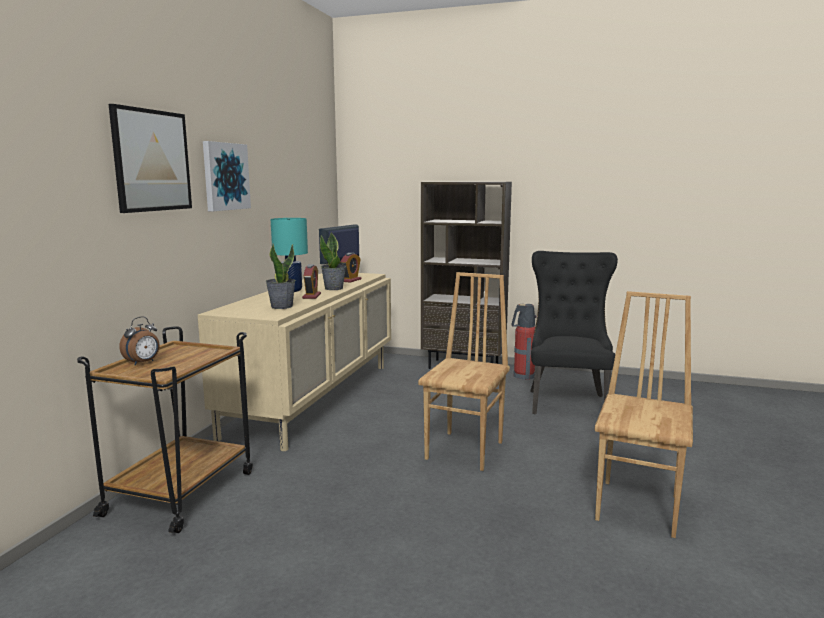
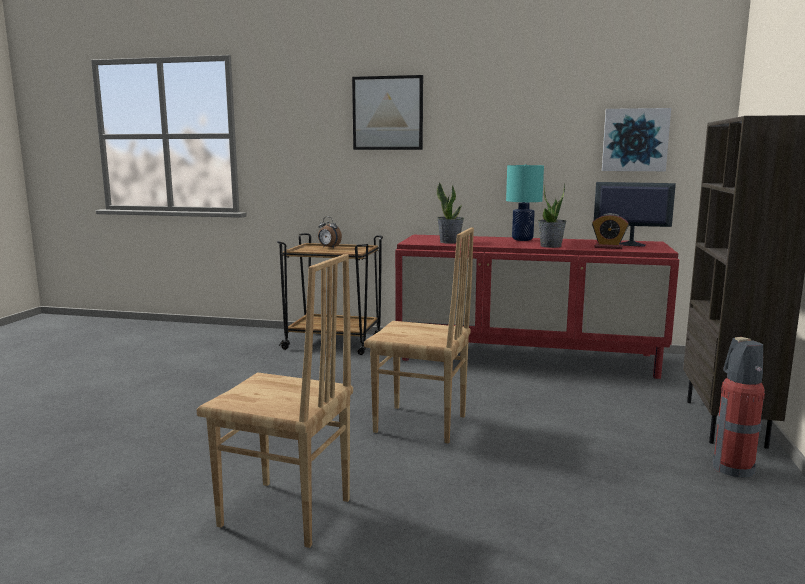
camera: 85 degrees right, 0 degrees up
(225, 176) = (476, 124): picture -> picture (635, 140)
(311, 296) = (503, 244): alarm clock -> none
(315, 398) = (527, 358): beige cabinet -> red cabinet
(567, 403) = (622, 497): black chair -> none

